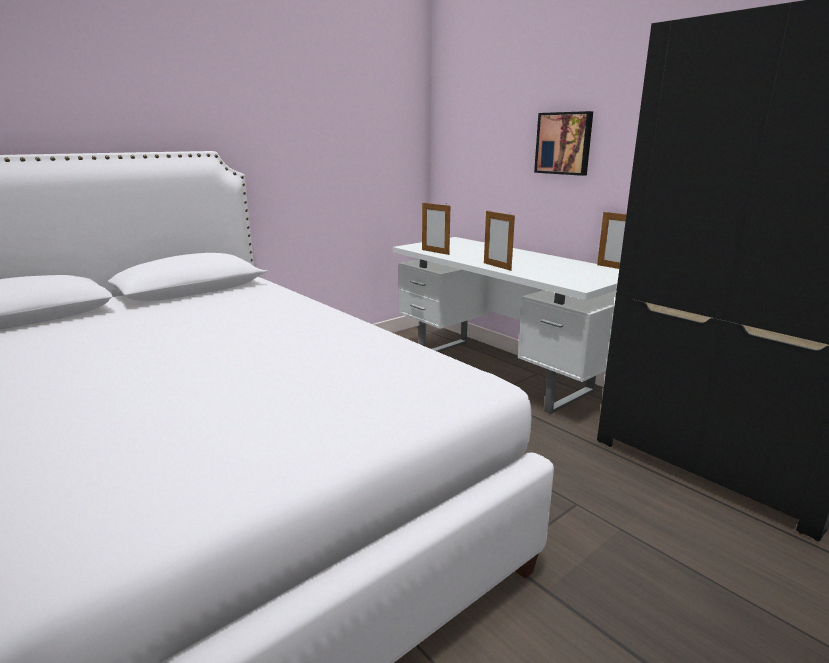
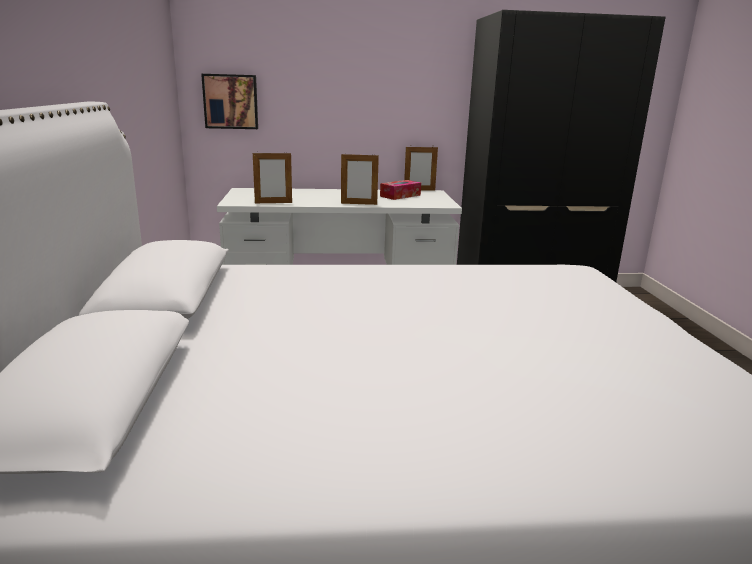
camera: 55 degrees left, 0 degrees up
(564, 143) = (357, 90): picture -> picture (231, 101)
(569, 268) = (400, 196): none -> tissue box

